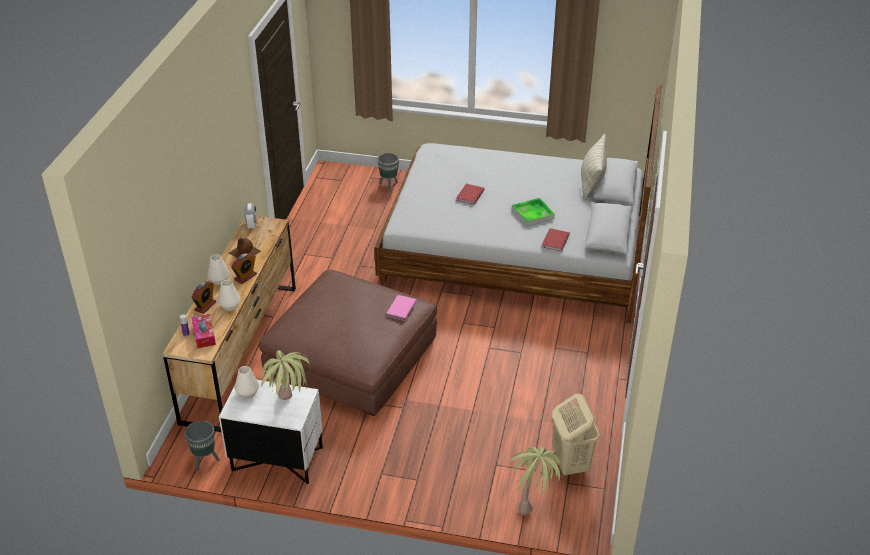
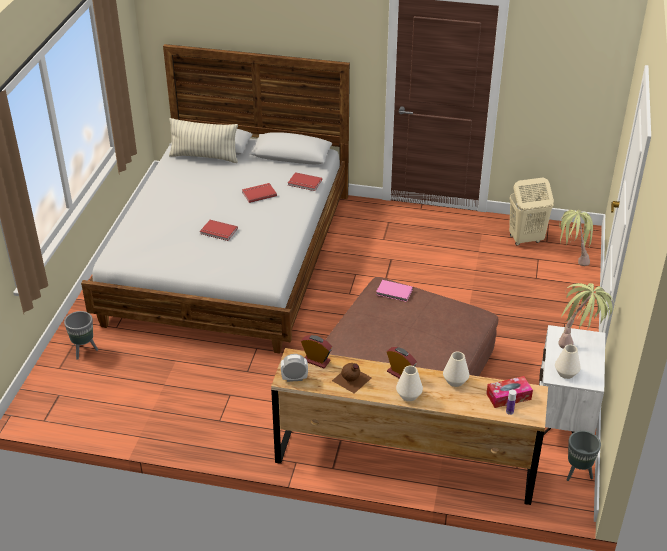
camera: 90 degrees left, 0 degrees up
(205, 306) = (457, 402): alarm clock -> alarm clock (316, 361)
(532, 214) = (258, 193): tray -> red book

